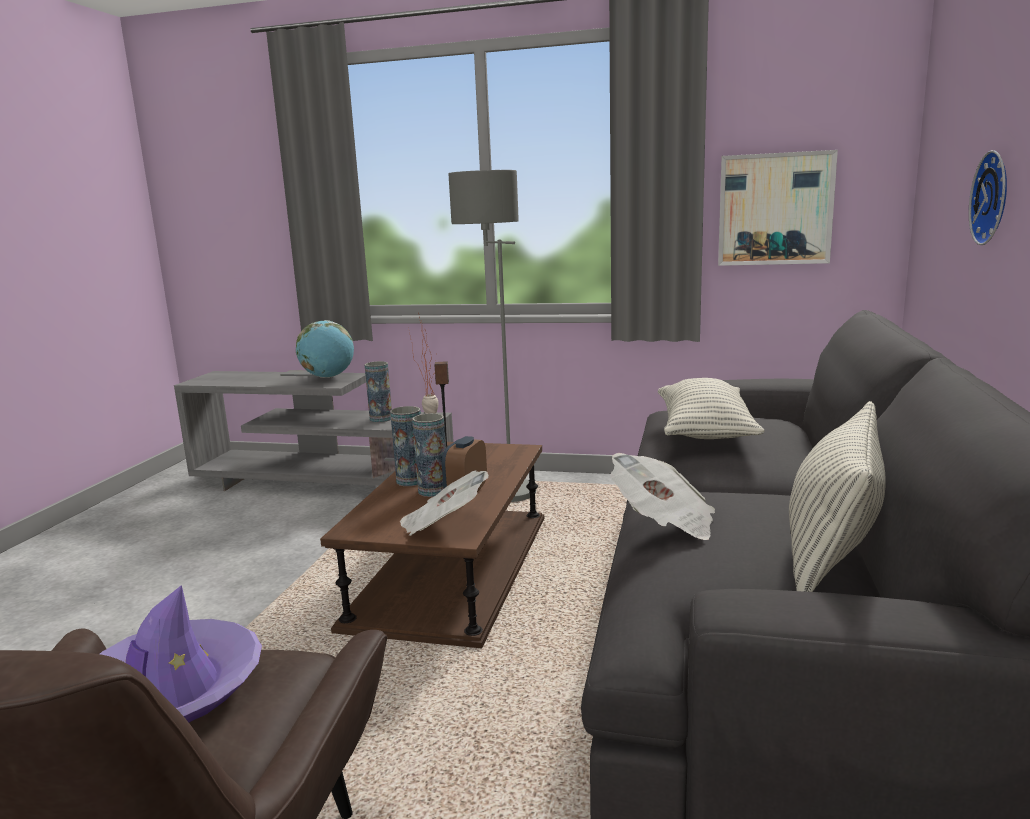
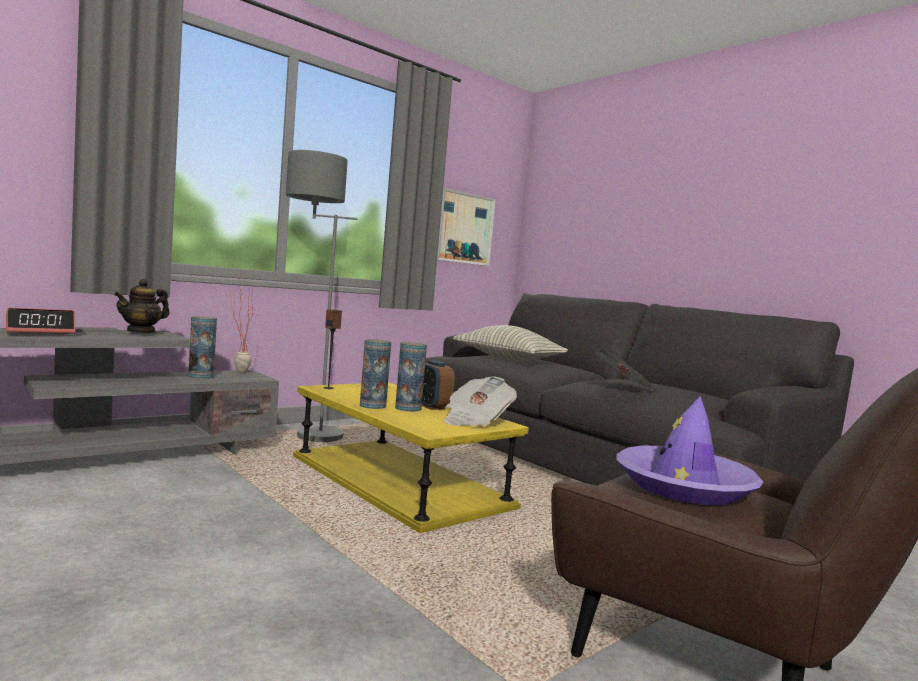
camera: 55 degrees left, 10 degrees down
(256, 378) = (41, 331): none -> alarm clock
(328, 377) = (141, 331): globe -> teapot
(453, 570) = (398, 482): brown coffee table -> yellow coffee table
(832, 549) = (688, 389): pillow -> none
(995, 198) = (628, 233): wall clock -> none

